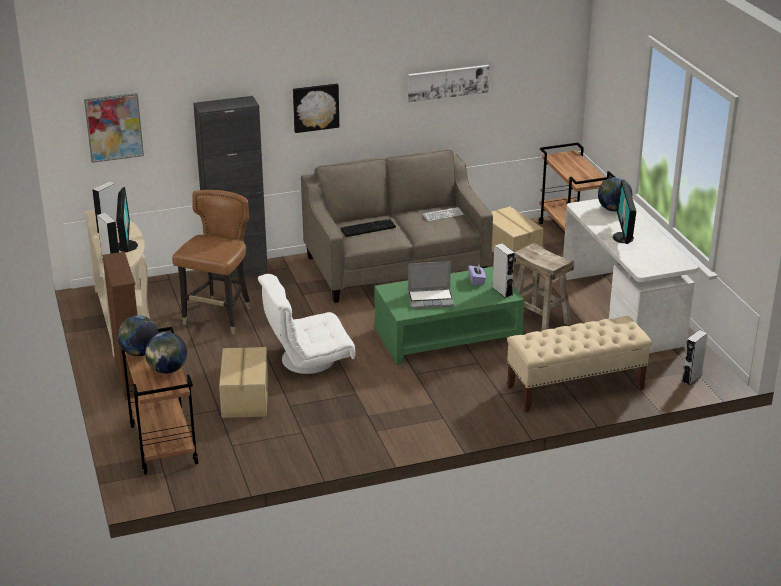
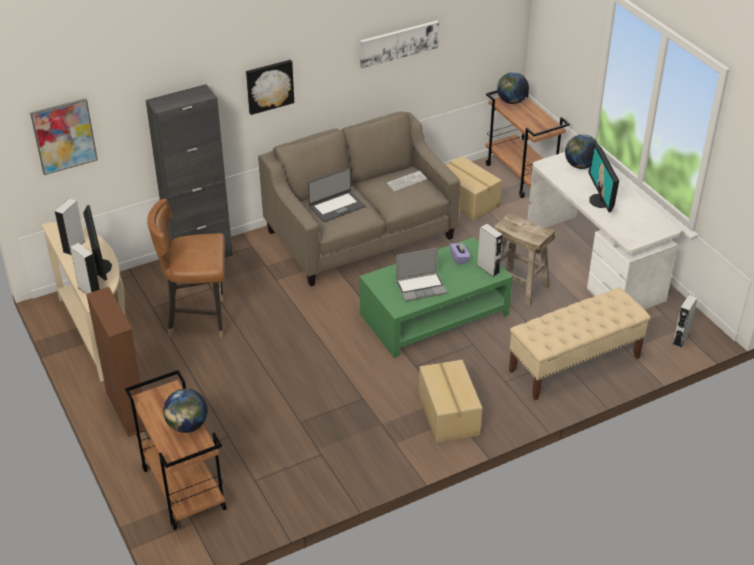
camera: 10 degrees left, 10 degrees up
(140, 353) = (151, 406): globe -> globe (511, 101)
(219, 318) = (198, 319): brown chair -> brown chair turned 105 degrees counterclockwise
(244, 398) = (251, 418): cardboard box -> cardboard box (448, 414)
(308, 359) = (303, 361): white armchair -> none
(368, 228) = (336, 206): keyboard -> laptop

